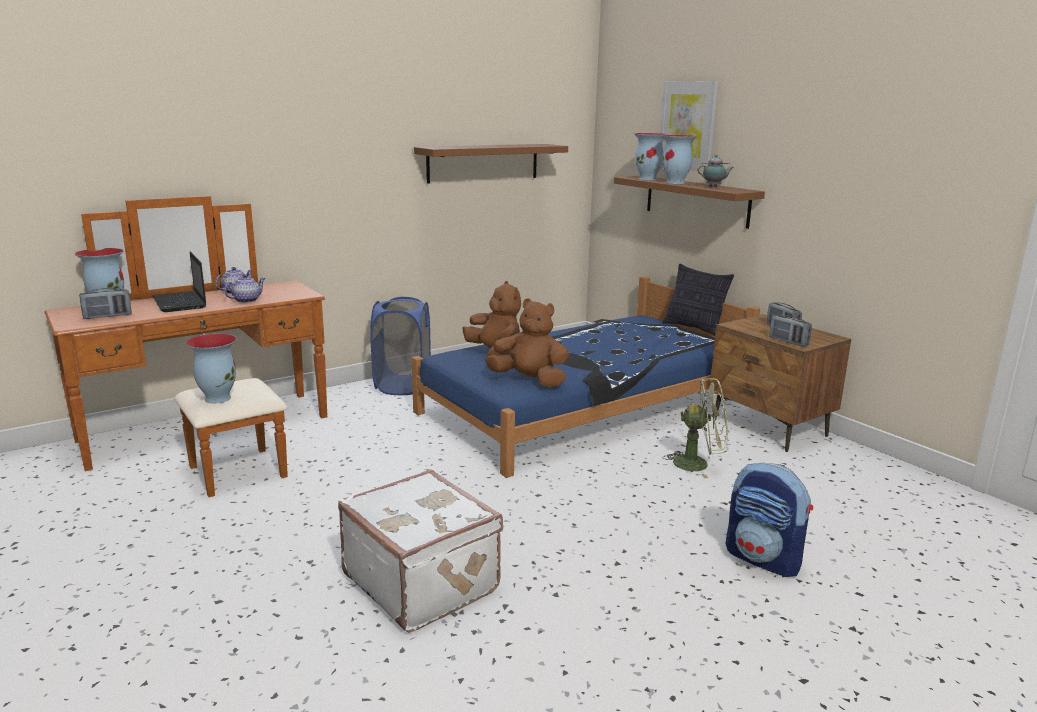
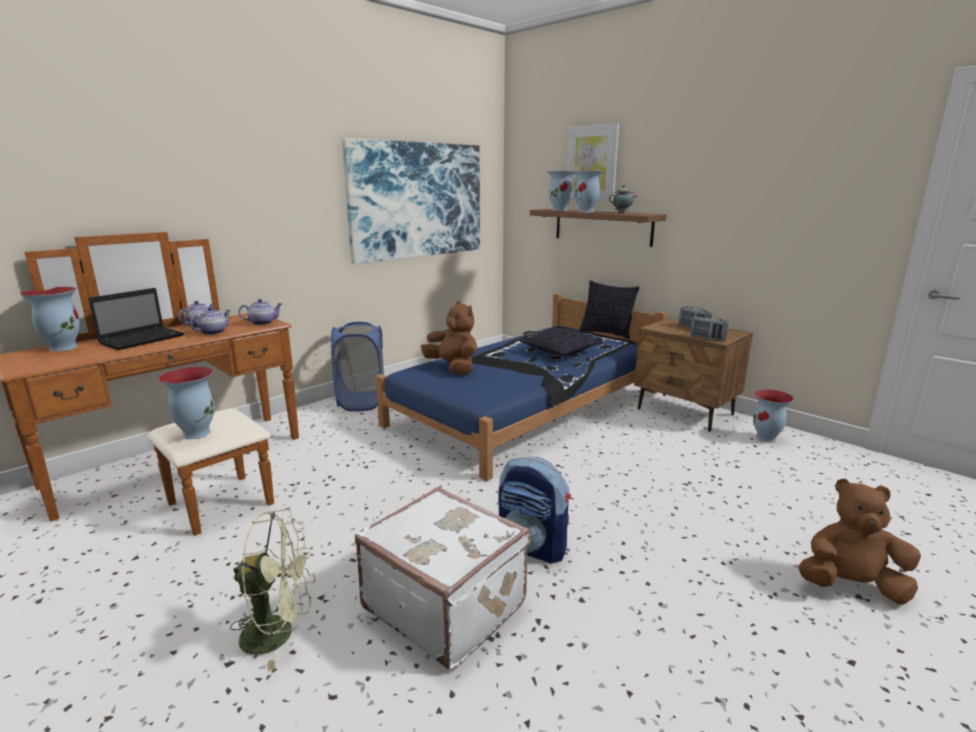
camera: 10 degrees left, 0 degrees up
(107, 316) = (64, 357): radio -> none
(180, 303) = (143, 339): laptop -> laptop turned 105 degrees counterclockwise
(297, 293) = (263, 323): none -> teapot
(483, 163) = (417, 200): brown shelf -> picture
(529, 380) = (494, 389): brown plush toy -> brown plush toy (850, 586)
(624, 346) = (559, 352): none -> pillow
(698, 464) = (646, 450): green fan -> green fan (279, 633)
(764, 559) = (746, 535): backpack -> backpack (533, 546)
(852, 466) = (766, 438): none -> vase

